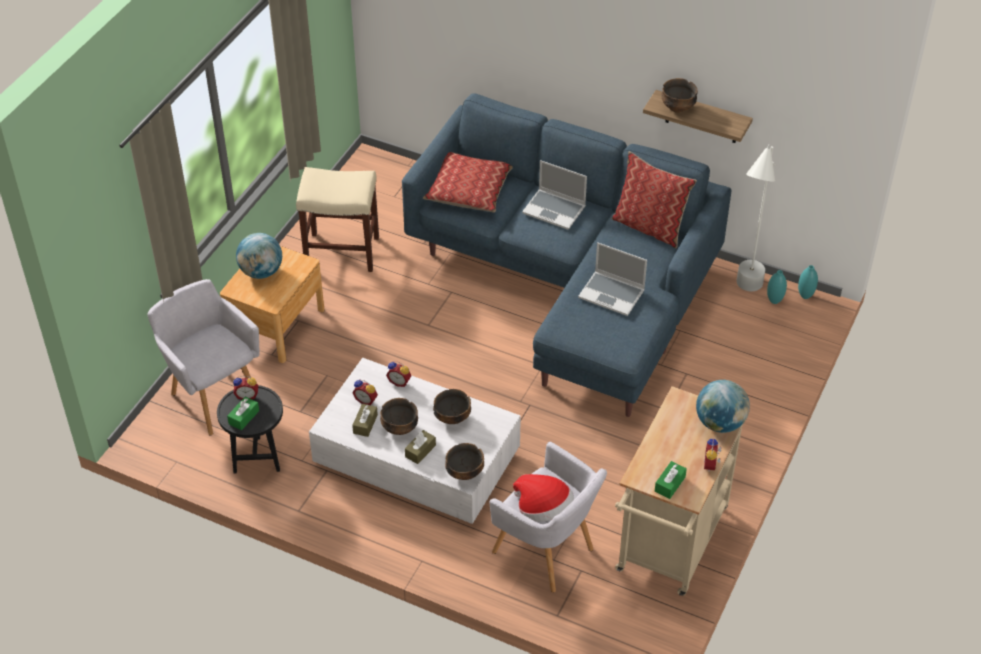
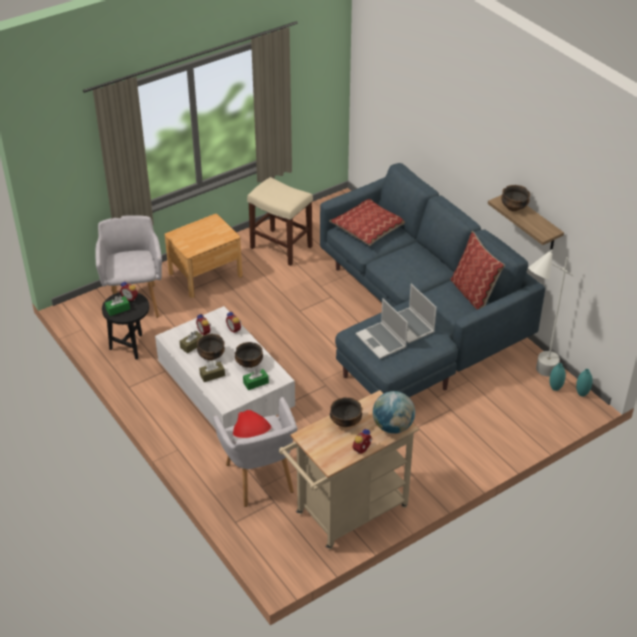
camera: 30 degrees right, 5 degrees down
(261, 272) = (199, 230): globe -> none
(464, 472) = (229, 399): bowl -> bowl (345, 422)
(555, 210) = (415, 260): laptop -> laptop (382, 341)
(670, 484) = (323, 450): green tissue box -> green tissue box (256, 383)

